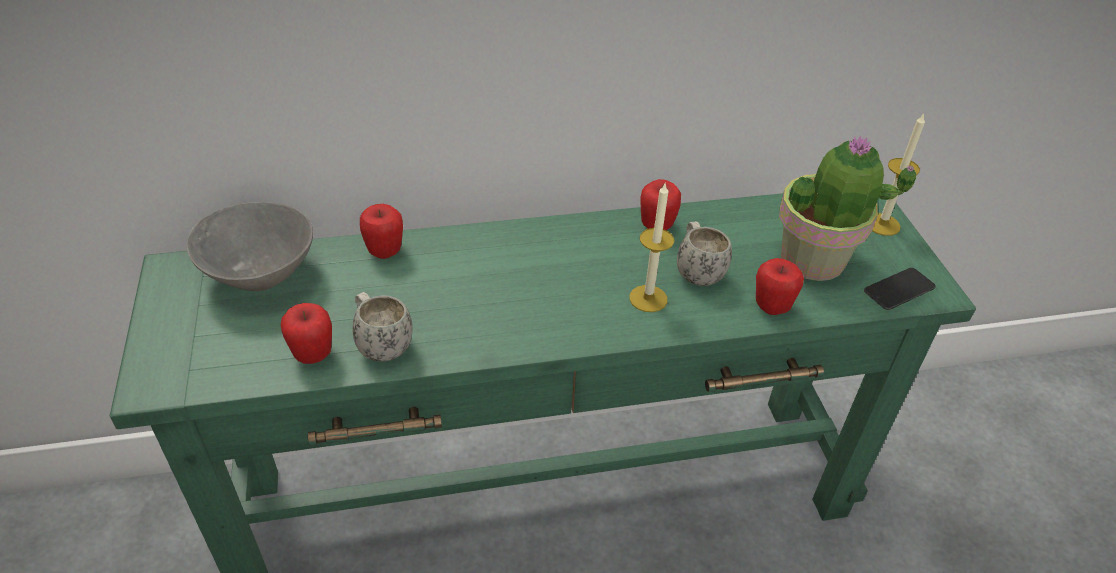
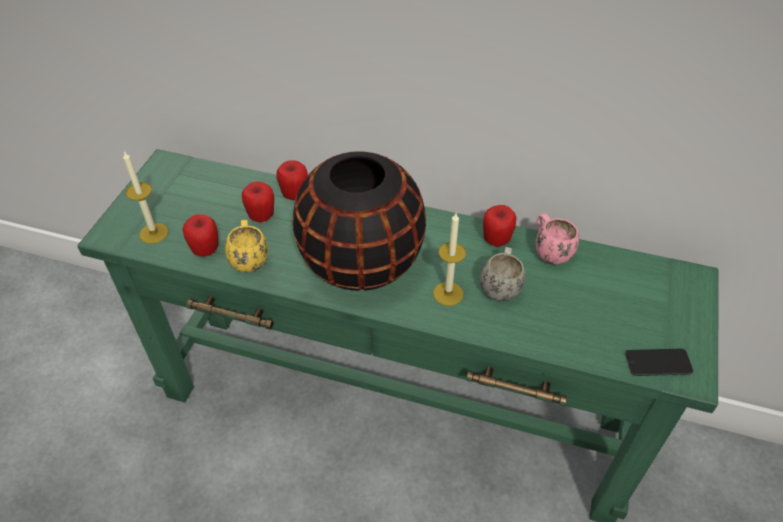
camera: 30 degrees right, 5 degrees up
(259, 274) = (210, 184): grey bowl -> none
(380, 344) = (249, 258): white mug -> yellow mug
(525, 300) = (361, 263): none -> black vase
(718, 219) = (549, 251): none -> pink mug
(771, 307) = (538, 336): apple -> apple (261, 216)
(814, 260) = (603, 311): potted plant -> none
(882, 224) = (689, 303): candle -> candle (154, 233)

